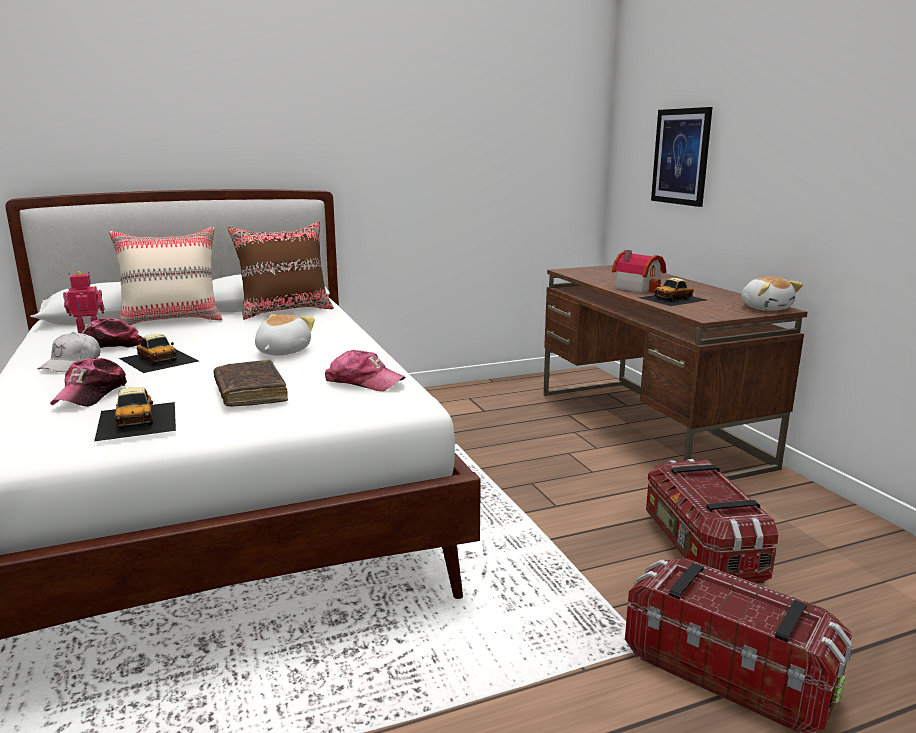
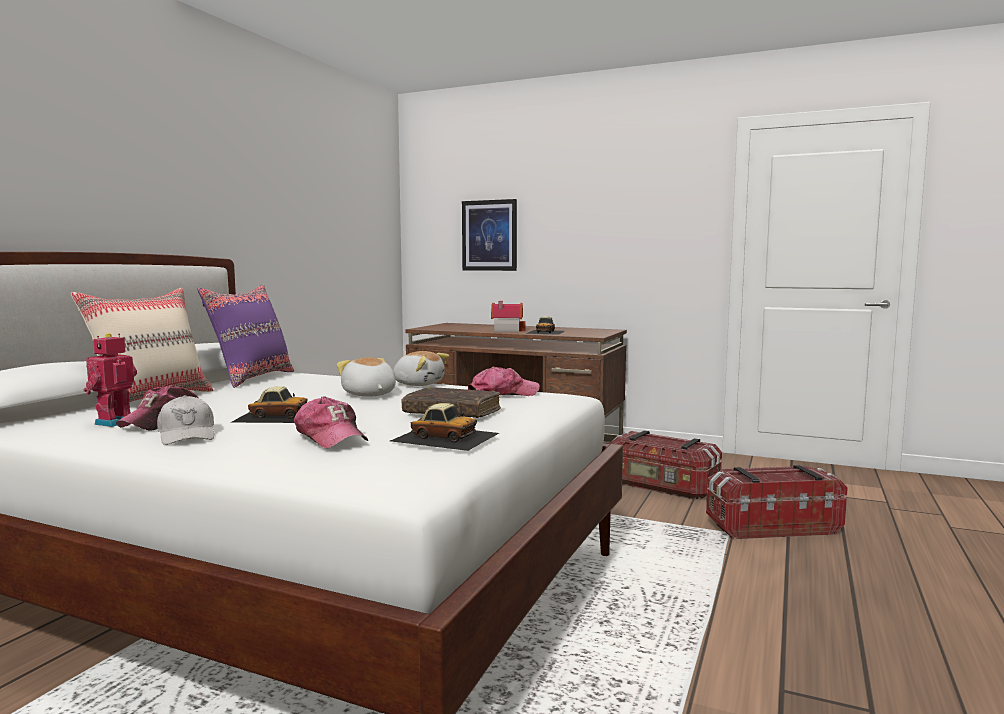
camera: 45 degrees left, 10 degrees down
(285, 311) = (252, 378): brown pillow -> purple pillow
(765, 308) = (605, 330): plush toy -> plush toy (419, 384)

